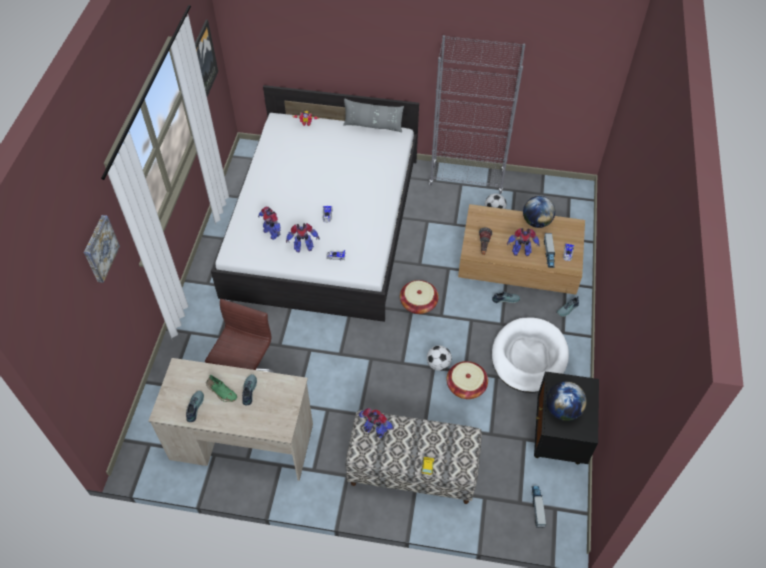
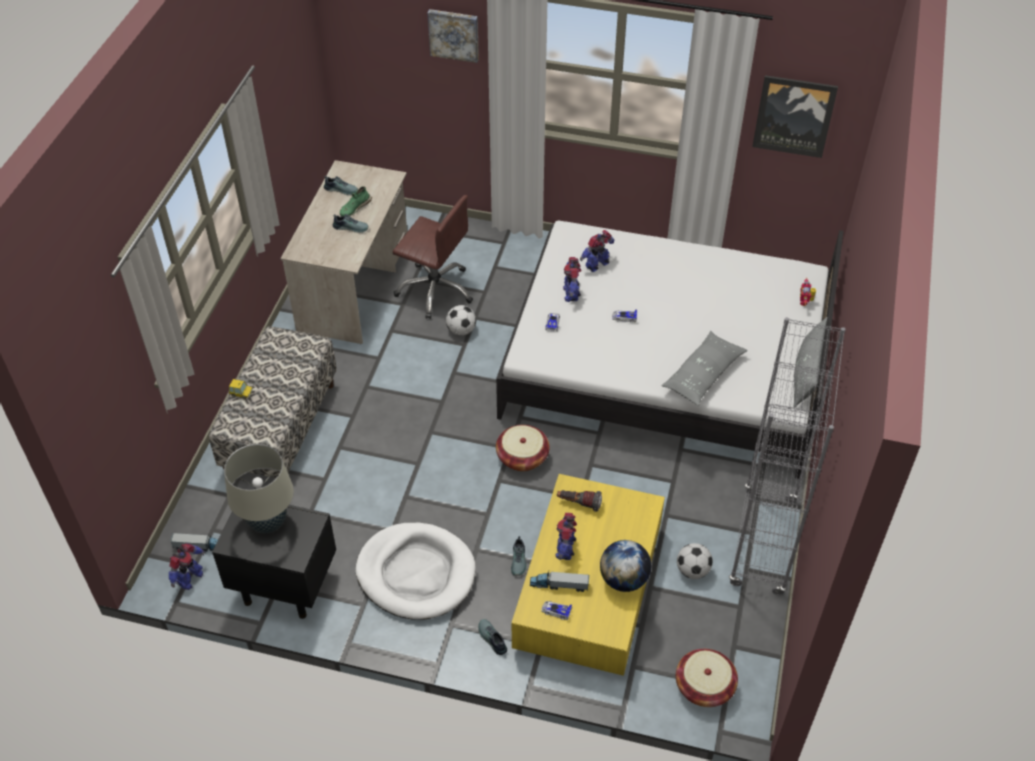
camera: 95 degrees right, 5 degrees down
(375, 430) = (299, 351): toy robot -> toy robot (190, 578)
(378, 174) = (703, 375): none -> grey pillow
(438, 364) = (422, 469): football -> football (461, 330)
(466, 386) = (384, 495): basket -> basket (704, 686)
(519, 261) = (588, 589): brown coffee table -> yellow coffee table
(562, 410) = (268, 522): globe -> beige table lamp

